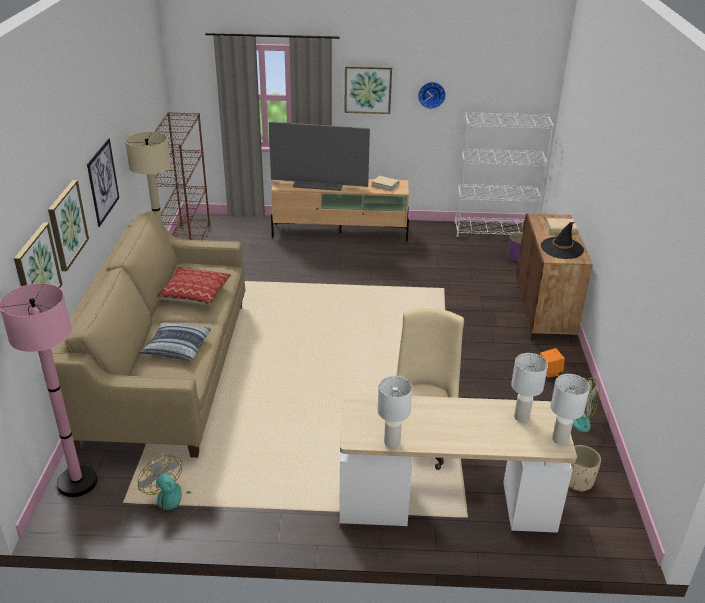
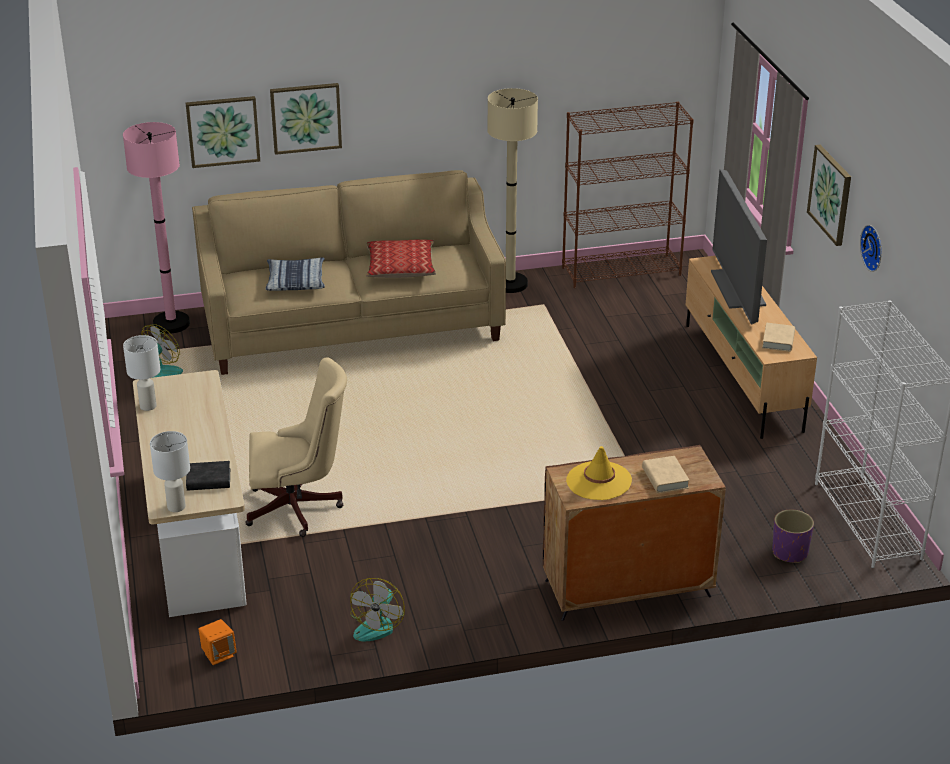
camera: 75 degrees right, 0 degrees up
(103, 182) = (419, 111): picture -> none
(522, 416) = (208, 480): white table lamp -> black book
(549, 372) = (474, 601): orange speaker -> orange speaker (219, 655)
(561, 248) = (598, 481): black hat -> yellow hat
(578, 481) = (258, 632): beige planter -> none

